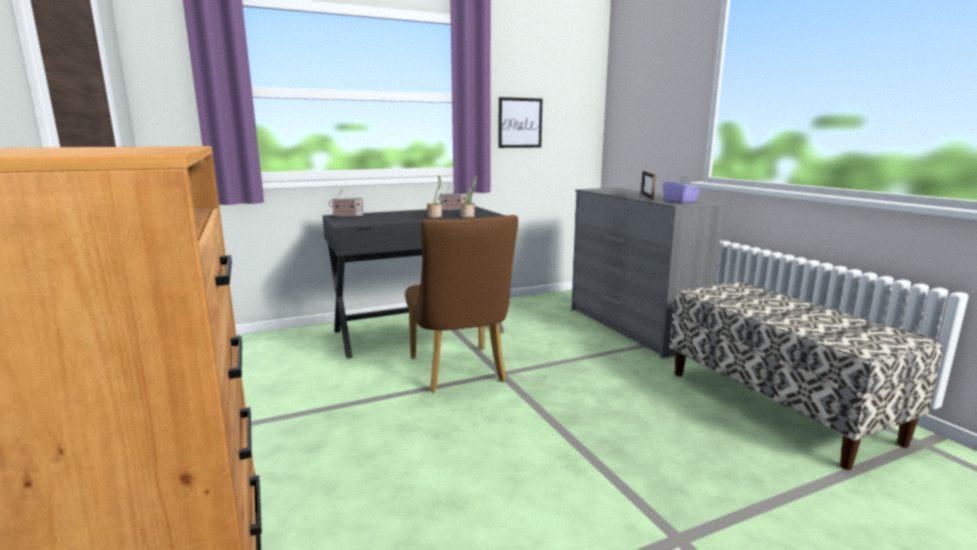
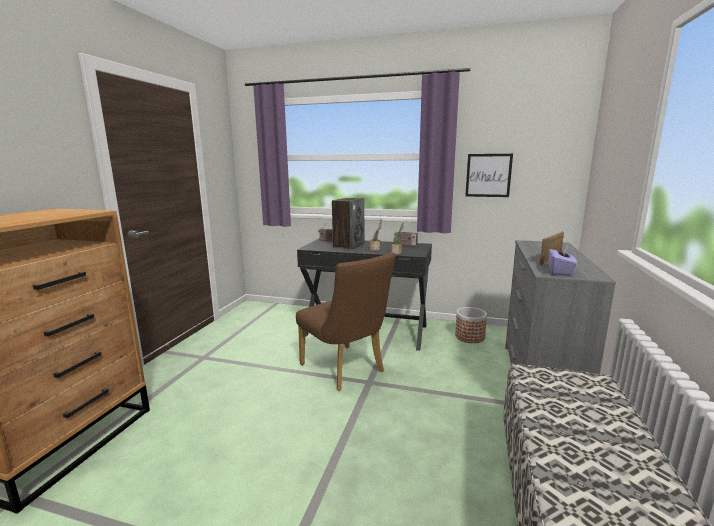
camera: 40 degrees right, 0 degrees up
(390, 217) = (348, 245): none -> speaker
(459, 372) = (346, 370): brown chair -> brown chair turned 60 degrees counterclockwise
(530, 309) = (470, 337): none -> planter

